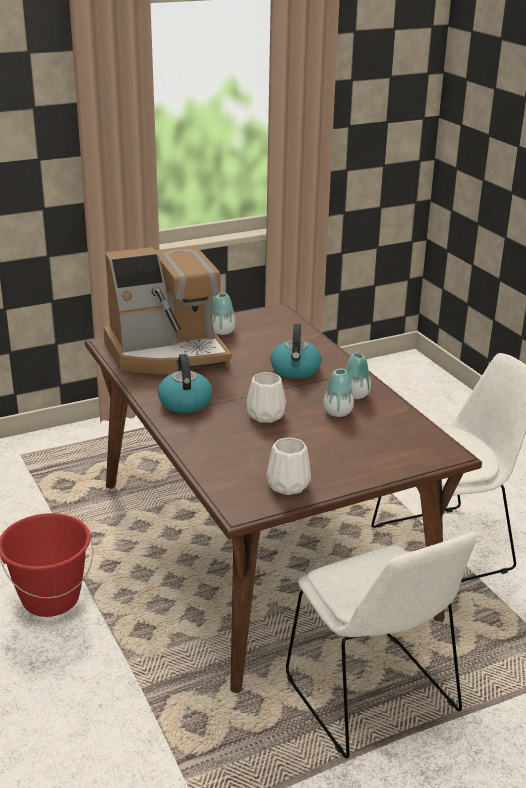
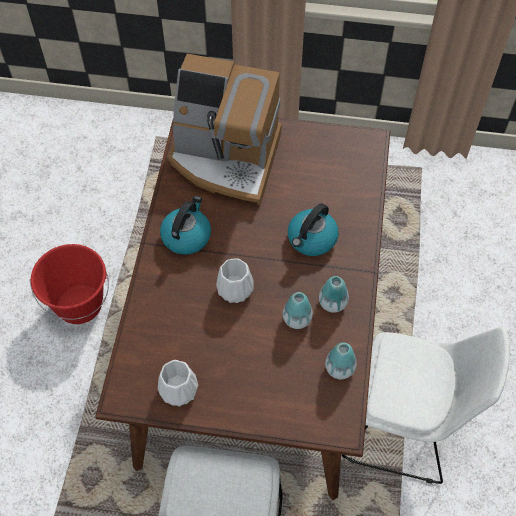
camera: 35 degrees right, 30 degrees up
(222, 331) = (296, 149): vase -> vase (339, 368)

